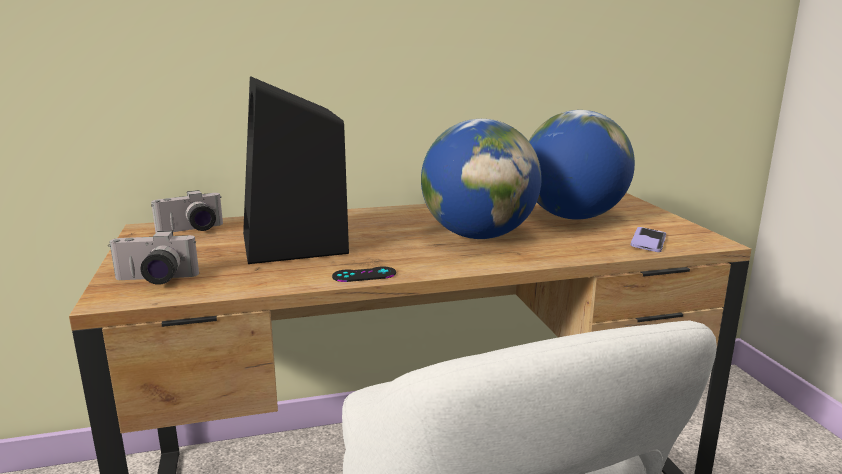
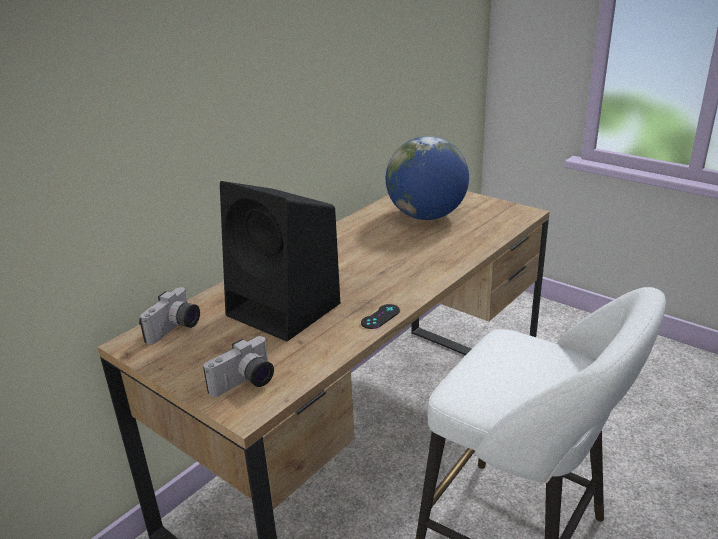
camera: 35 degrees left, 10 degrees up
(478, 236) = (395, 255): globe -> none
(648, 241) = (495, 224): phone -> none

